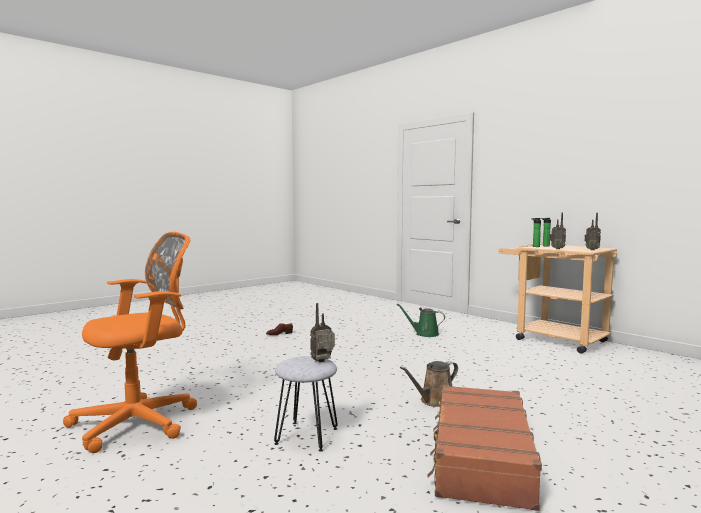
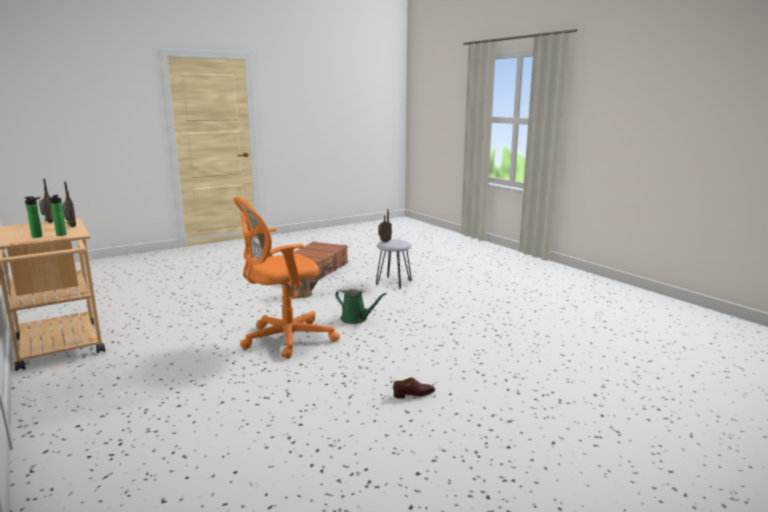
camera: 170 degrees left, 10 degrees up
(140, 422) = (495, 294): orange office chair -> orange office chair (284, 339)
(424, 334) = (200, 374): green watering can -> green watering can (356, 319)

